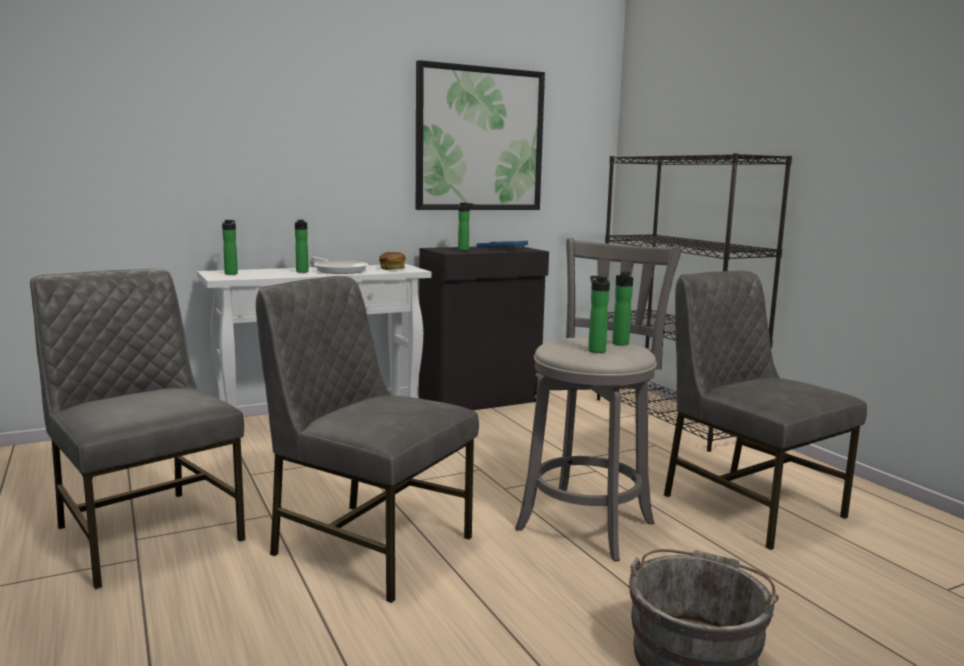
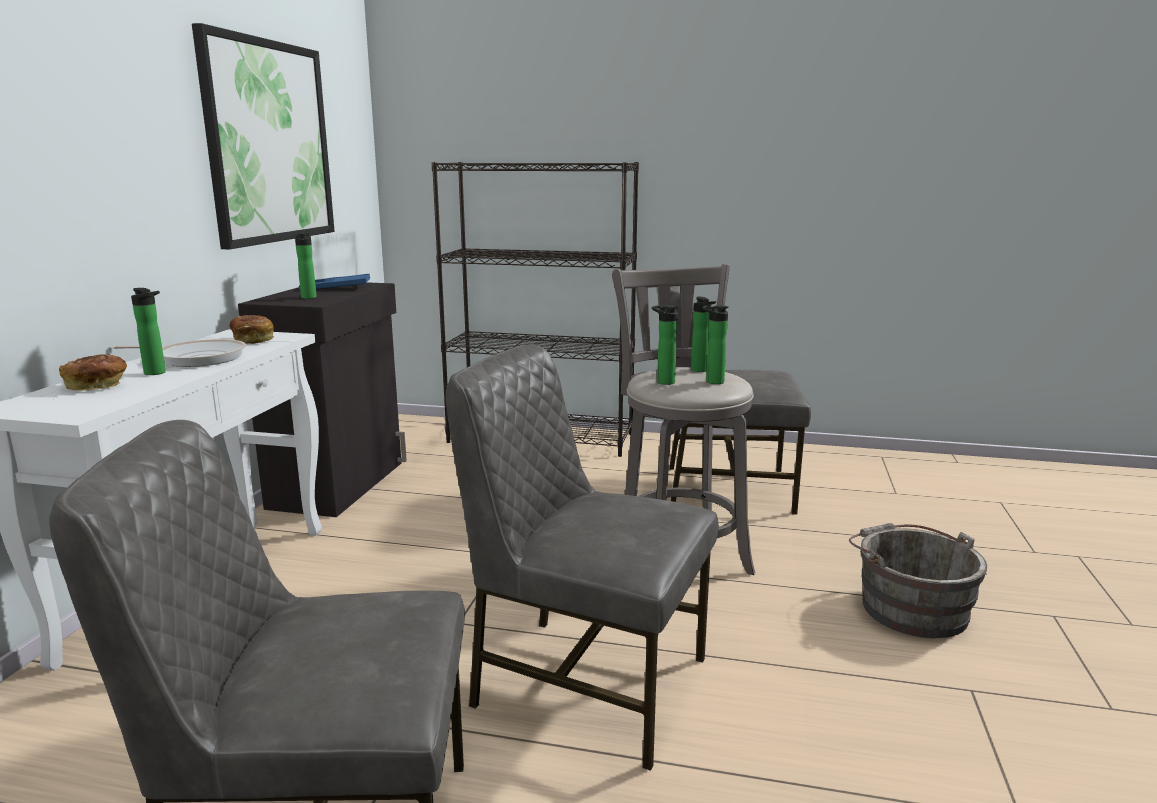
camera: 50 degrees left, 5 degrees up
(231, 273) = (56, 403): bottle -> bottle (663, 382)
(266, 272) = (98, 386): none -> bread
(369, 545) = (586, 682): grey chair -> grey chair turned 45 degrees clockwise

